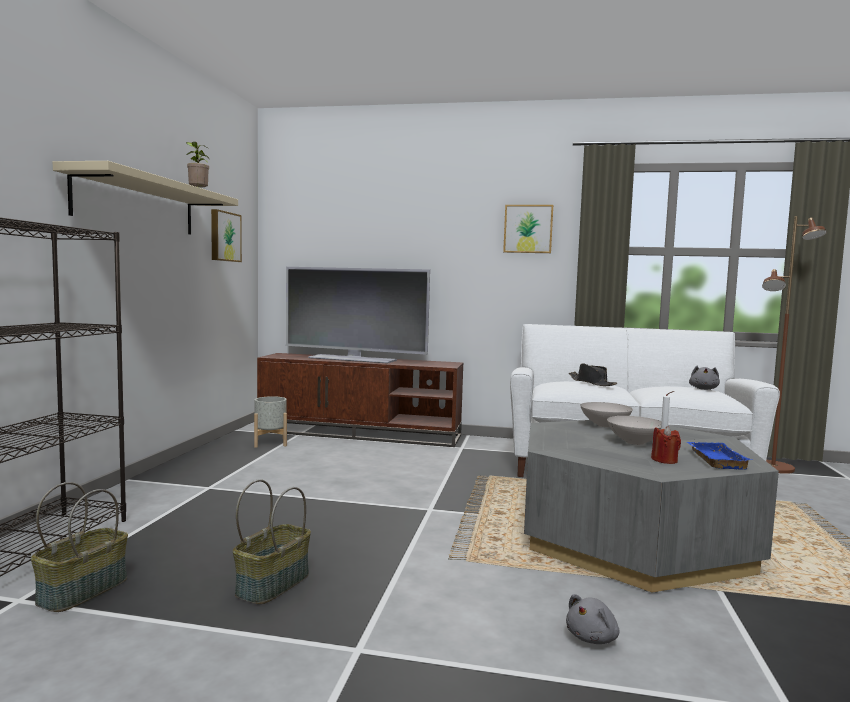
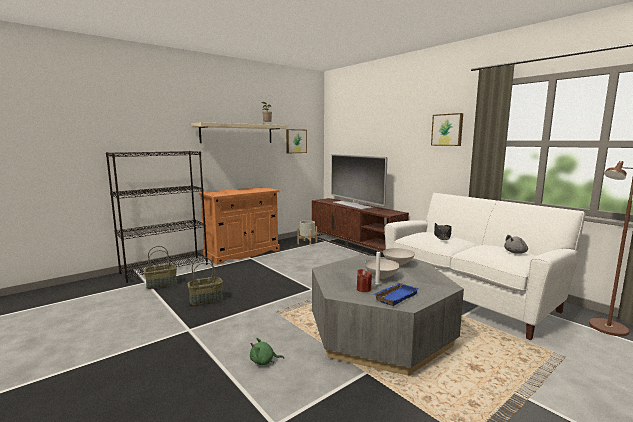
camera: 40 degrees right, 5 degrees up
(168, 483) = (242, 253): none -> orange cabinet
(593, 638) = (264, 361): grey plush toy -> green plush toy

